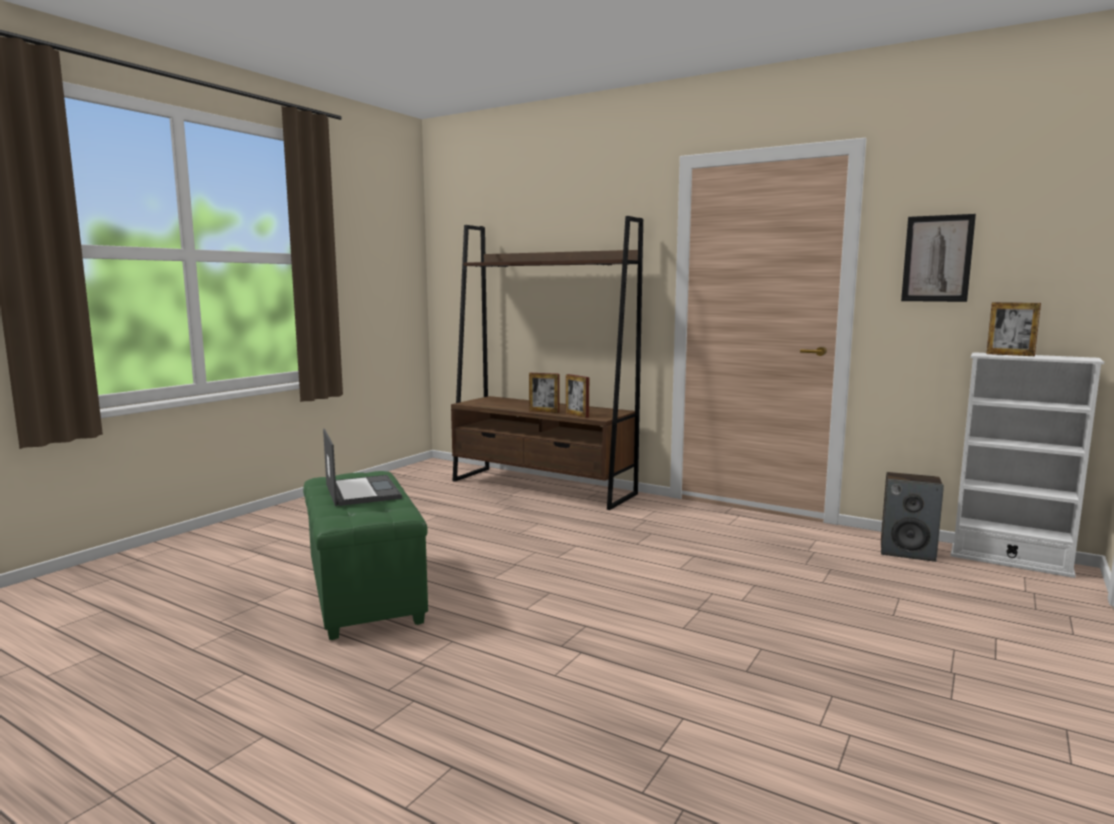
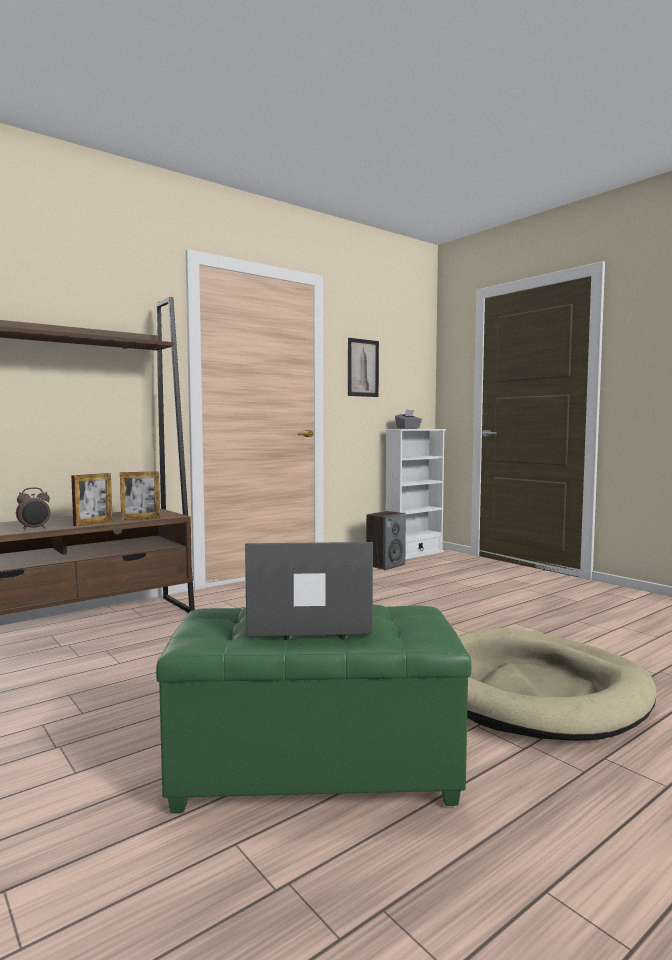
camera: 70 degrees left, 5 degrees down
(509, 408) = (34, 529): none -> alarm clock
(543, 666) = (535, 691): none -> beige dog bed
(1010, 355) = (408, 428): picture frame -> grey tissue box

